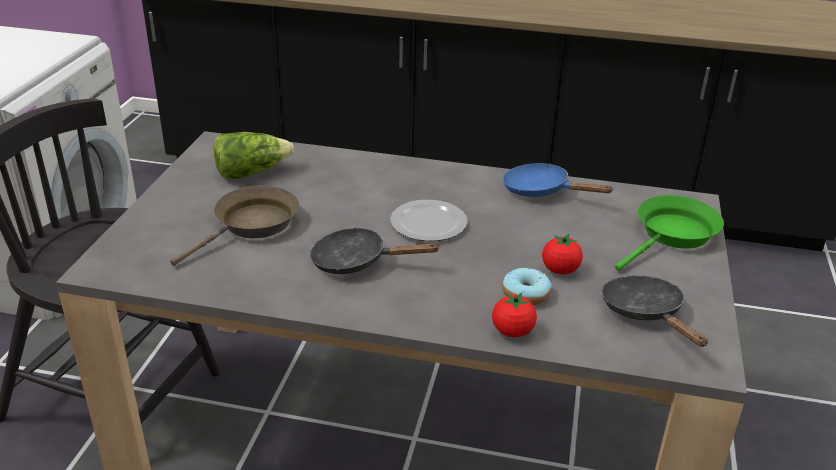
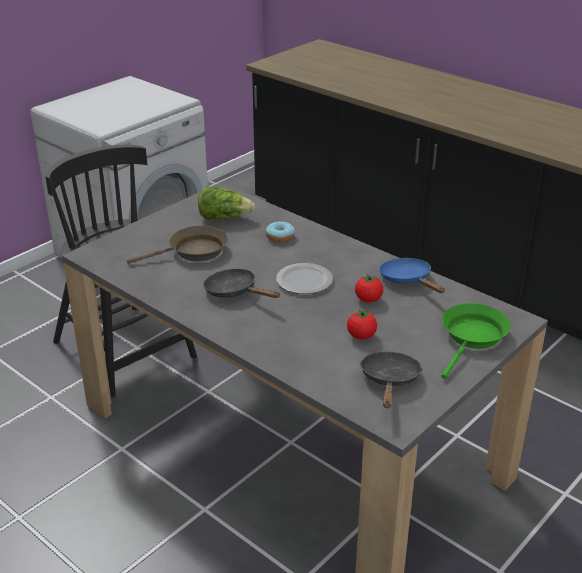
camera: 30 degrees right, 0 degrees up
(512, 331) = (288, 363): tomato -> tomato (368, 299)
(526, 294) = (321, 344): donut -> donut (280, 237)
(673, 235) = (472, 337): green frying pan -> green frying pan turned 45 degrees counterclockwise

